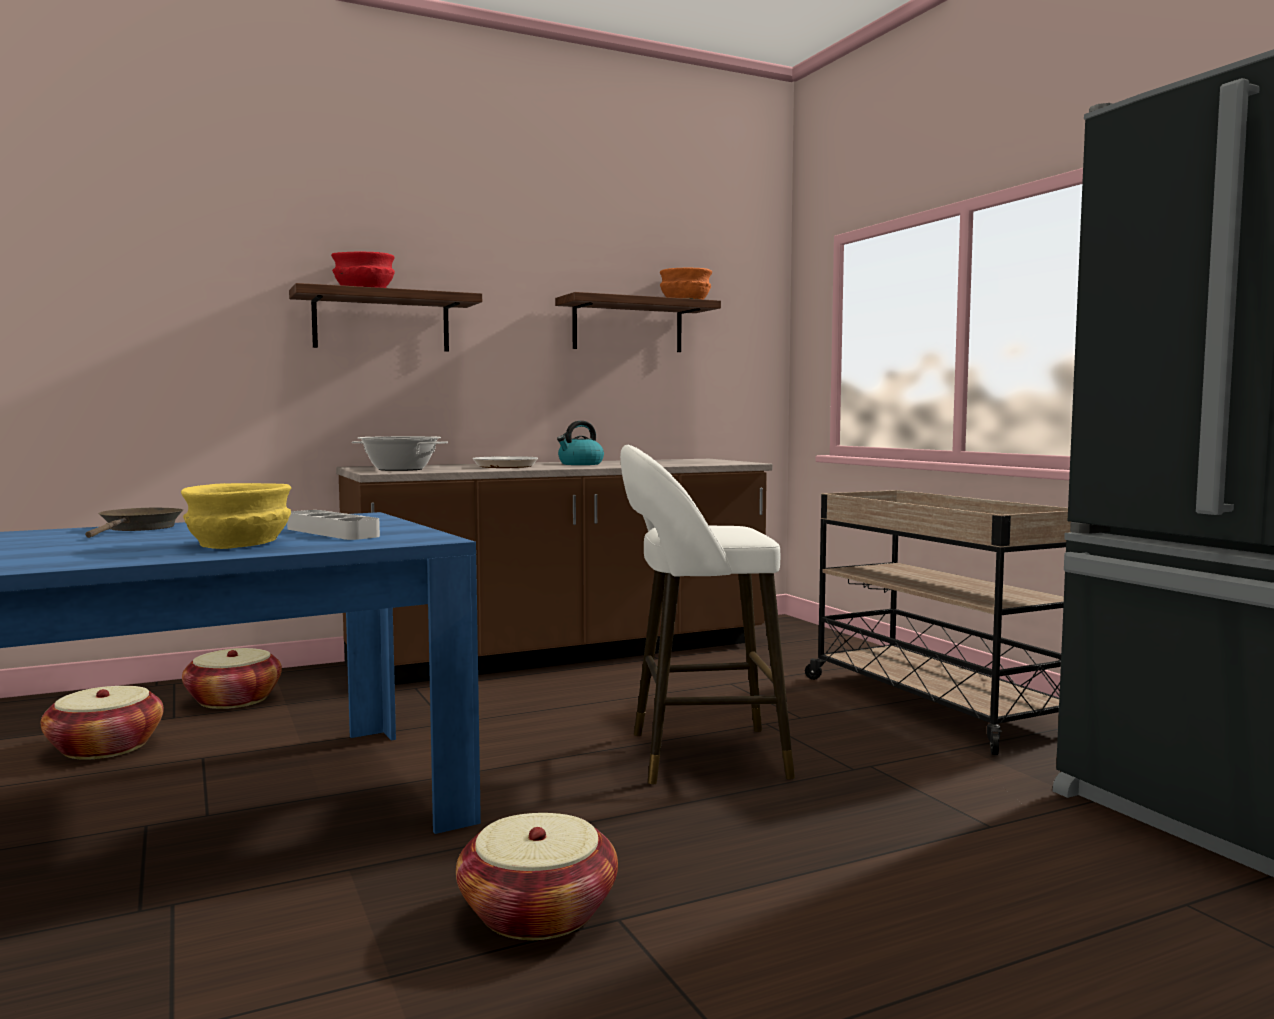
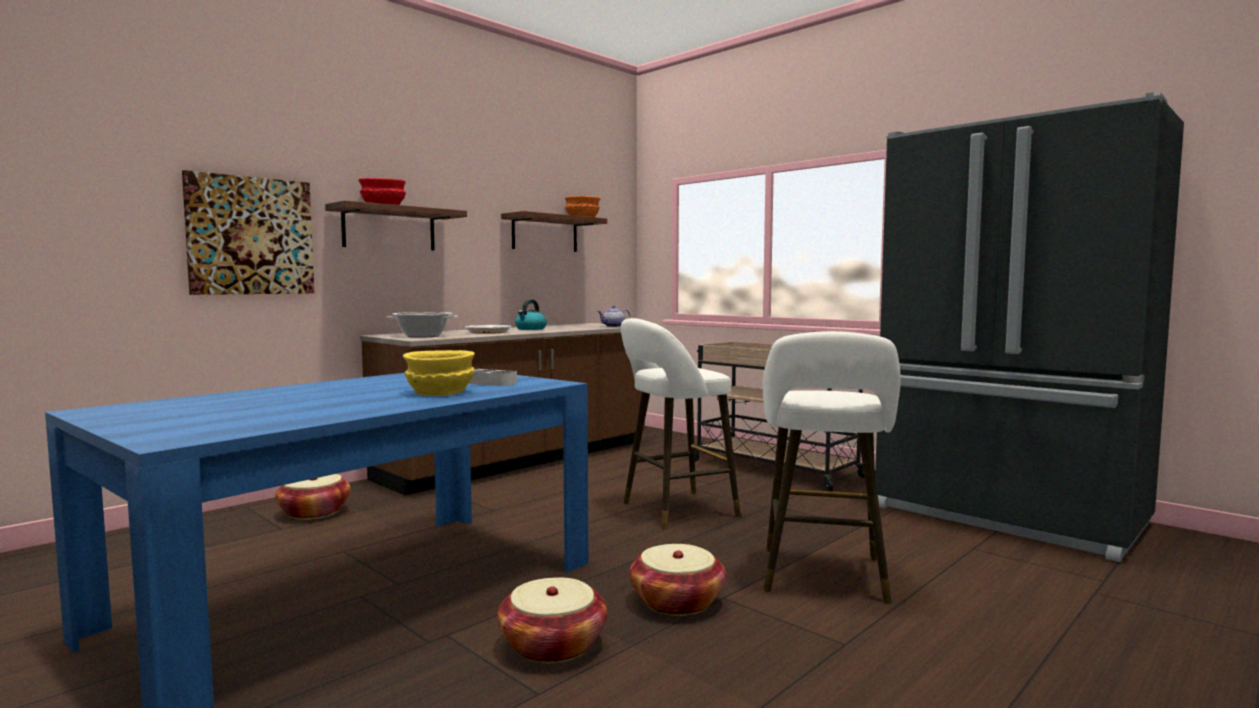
camera: 20 degrees left, 0 degrees up
(105, 748) = (254, 554): basket -> basket (553, 645)
(139, 528) = (321, 386): brown frying pan -> none
(187, 334) = (250, 236): none -> picture
(713, 463) = (613, 326): none -> teapot
(827, 913) = (824, 578): none -> white stool

